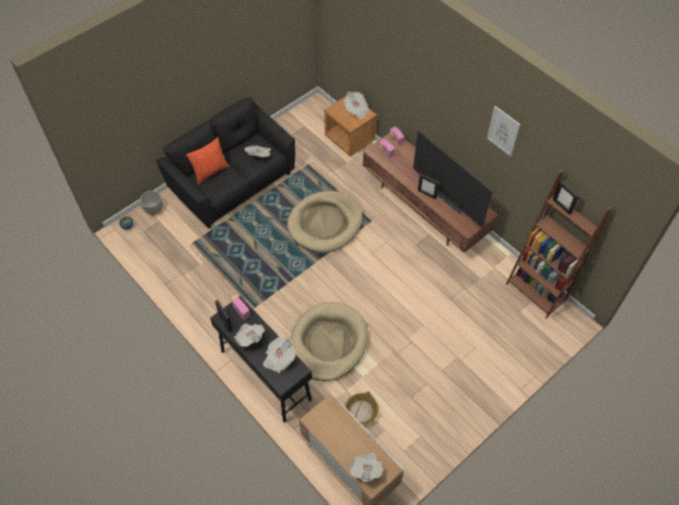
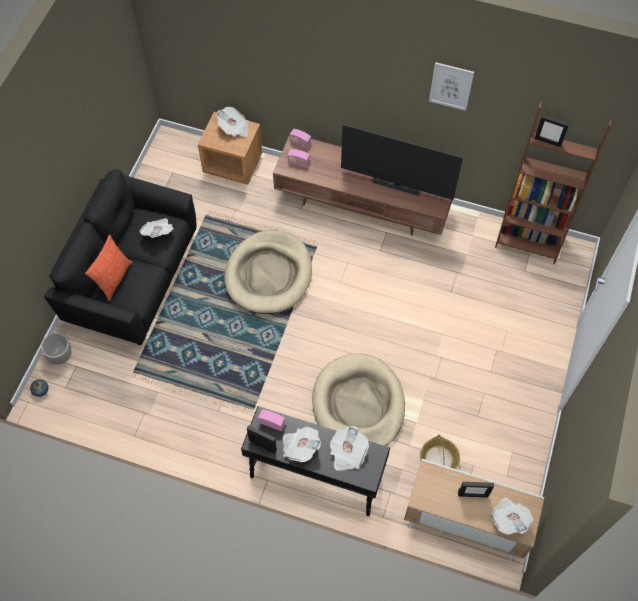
camera: 30 degrees left, 5 degrees up
(427, 193) = (372, 189): picture frame -> picture frame (473, 494)

